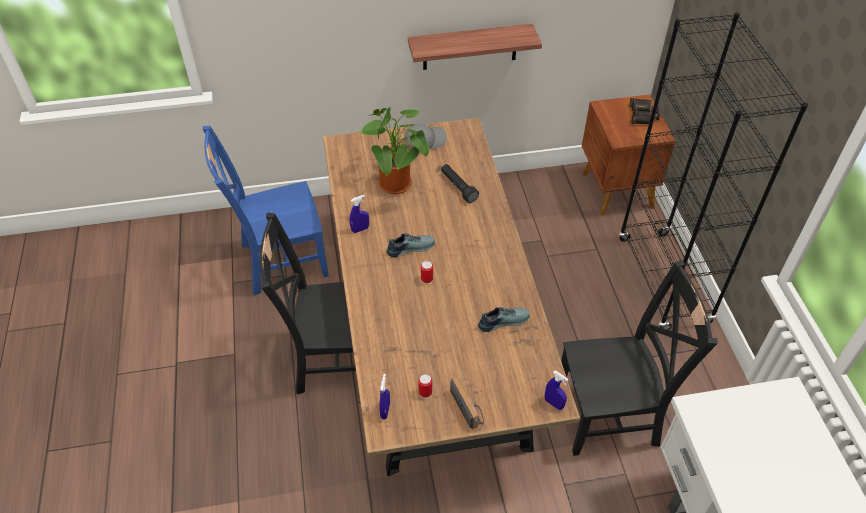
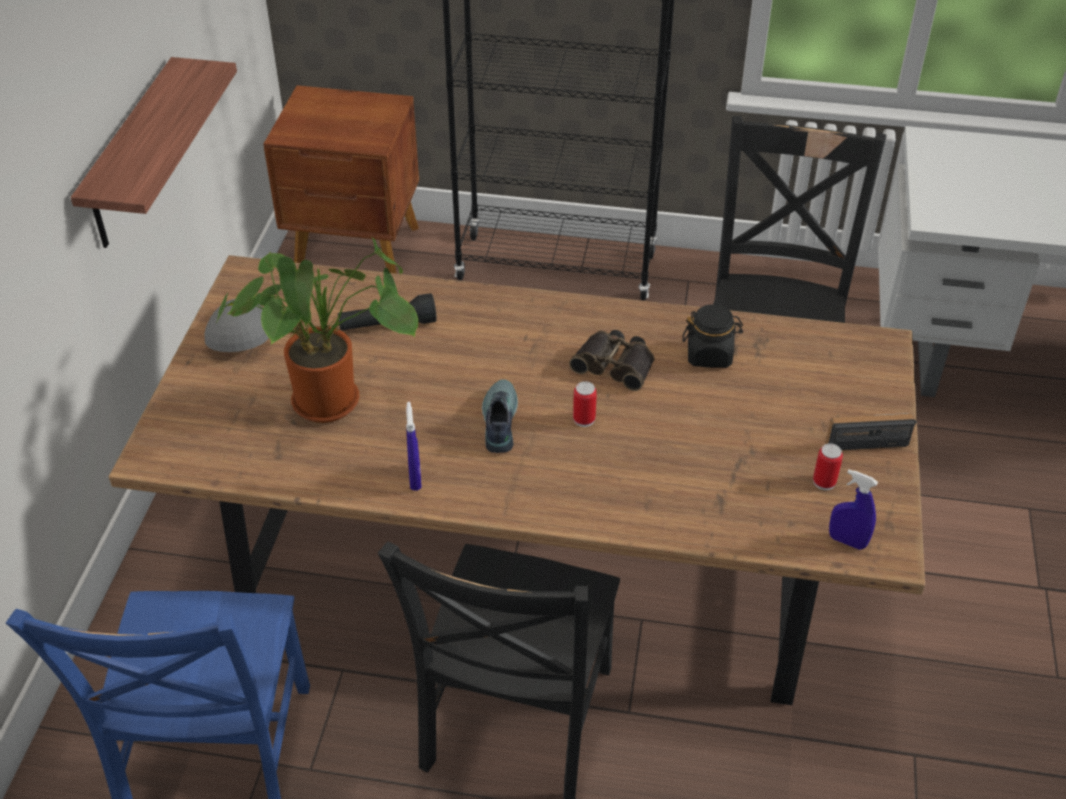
camera: 70 degrees left, 5 degrees down
(503, 320) = (709, 355): shoe -> black jar
(553, 403) = (882, 347): blue spray bottle -> none
(643, 115) = (337, 105): binoculars -> binoculars (616, 364)

